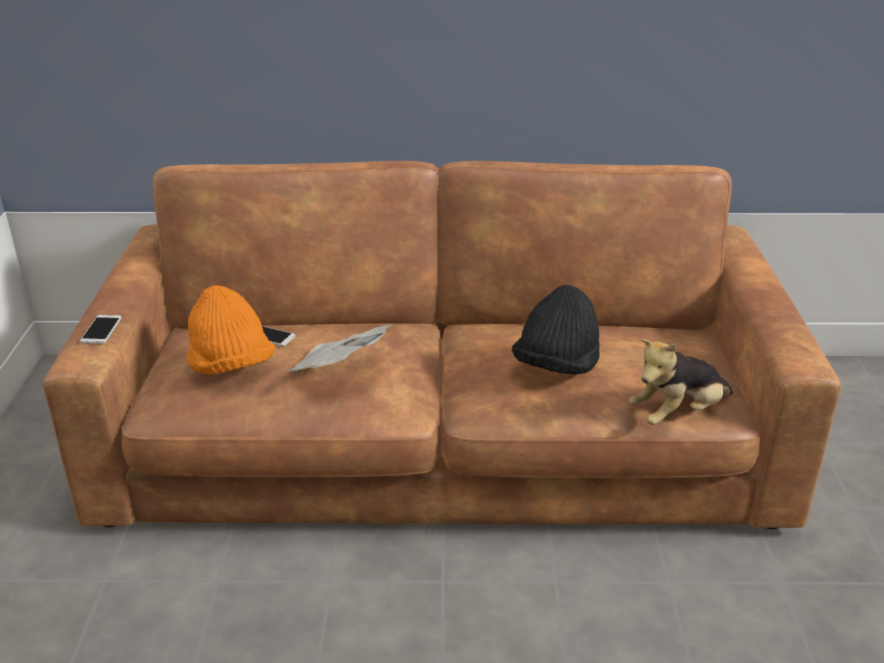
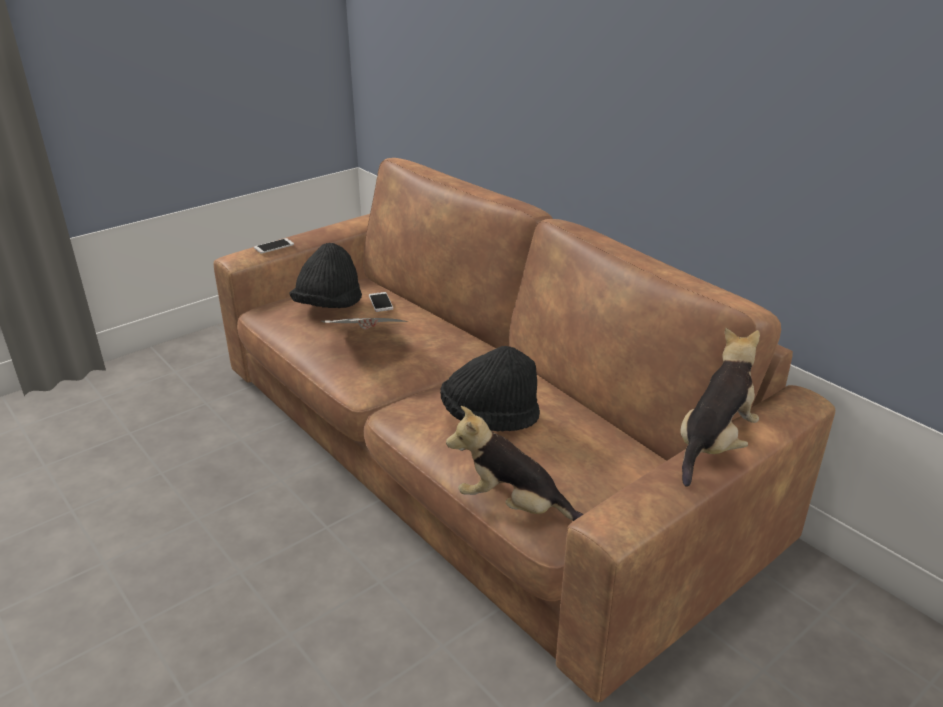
camera: 50 degrees right, 0 degrees up
(231, 366) = (328, 306): orange hat -> black hat
(752, 284) = (713, 445): none -> plush toy

